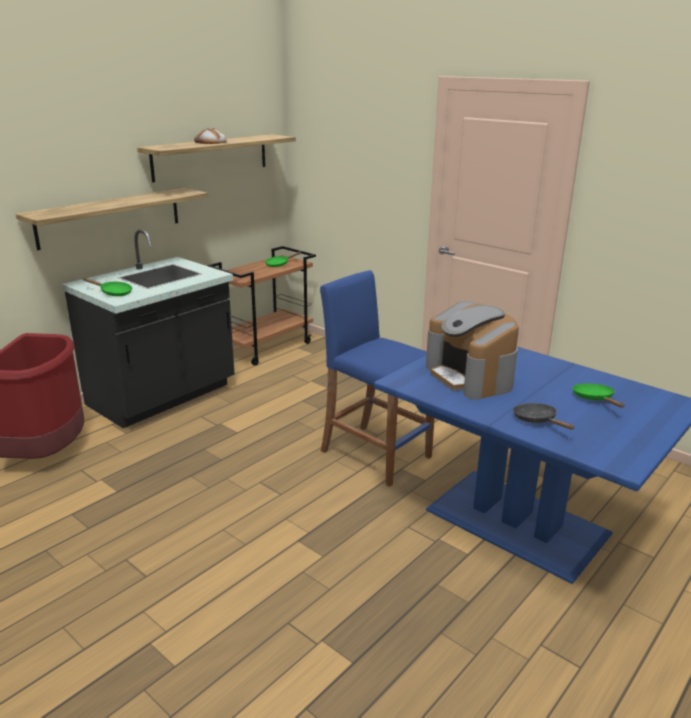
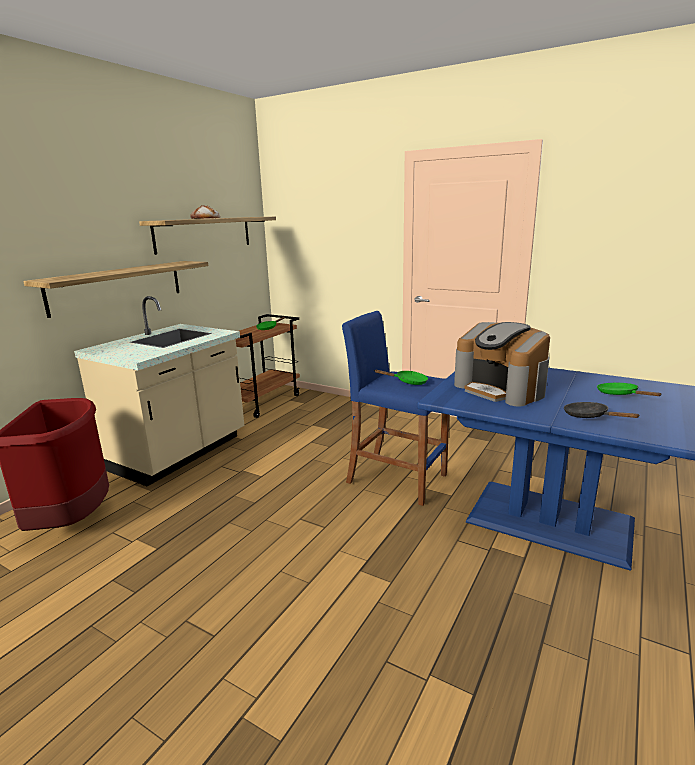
camera: 10 degrees left, 5 degrees down
(113, 293) = (130, 353): green frying pan -> green frying pan (408, 382)
(163, 396) = (179, 453): black counter -> beige counter

